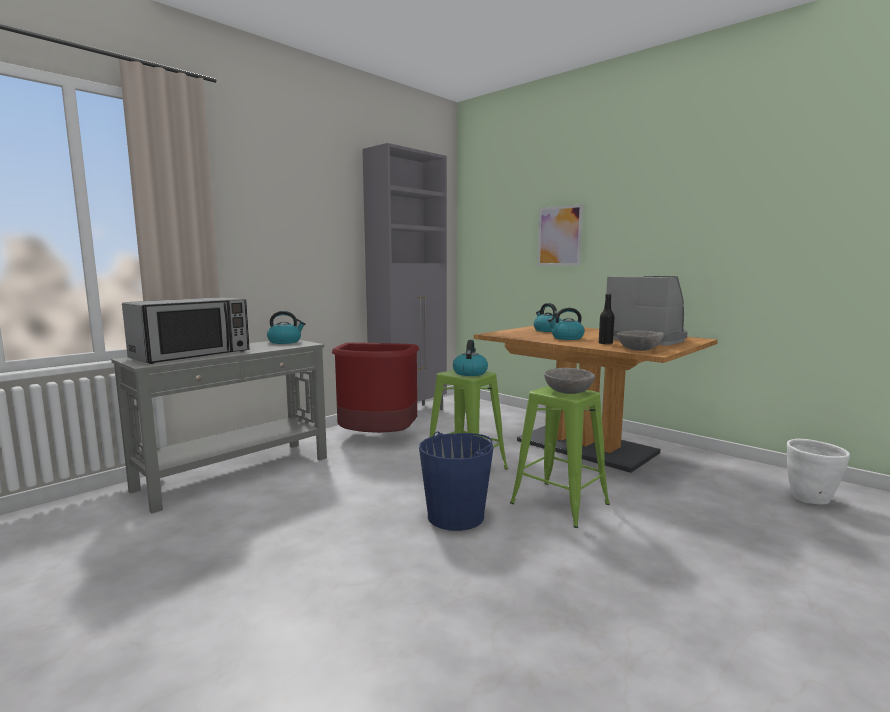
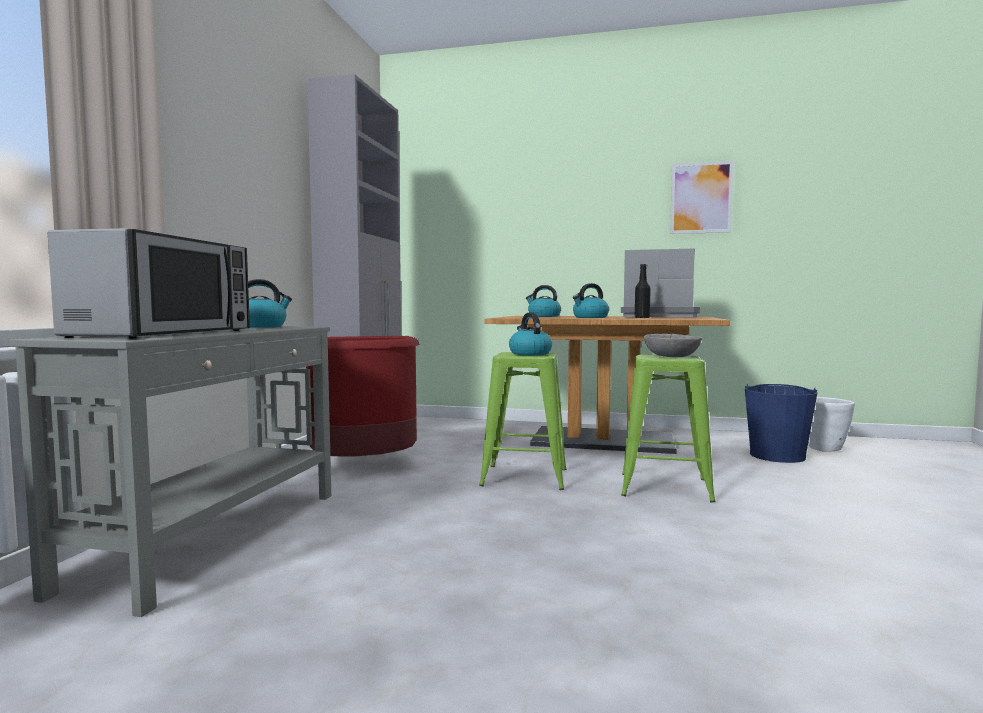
camera: 30 degrees left, 5 degrees down
(456, 516) = (592, 518): blue bucket -> blue bucket (777, 455)
(559, 236) = (527, 217): picture -> picture (701, 198)
(639, 349) = (687, 318): grey bowl -> none

